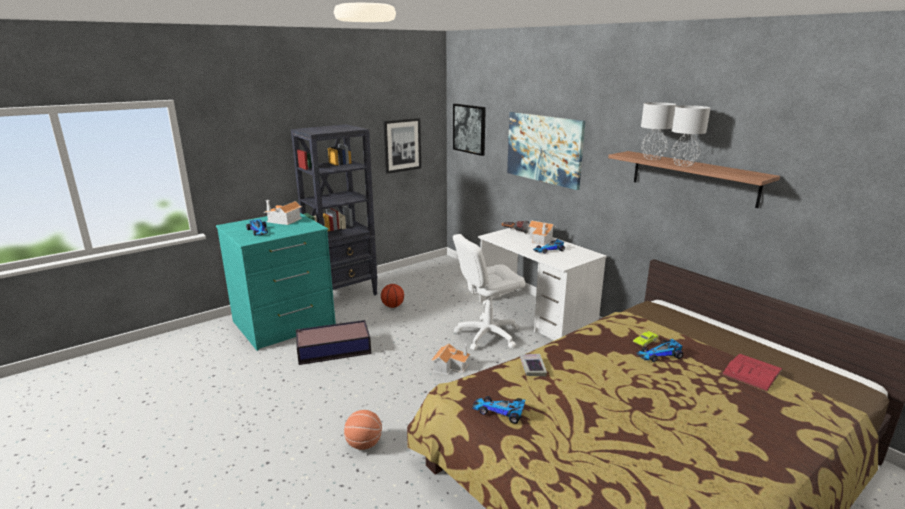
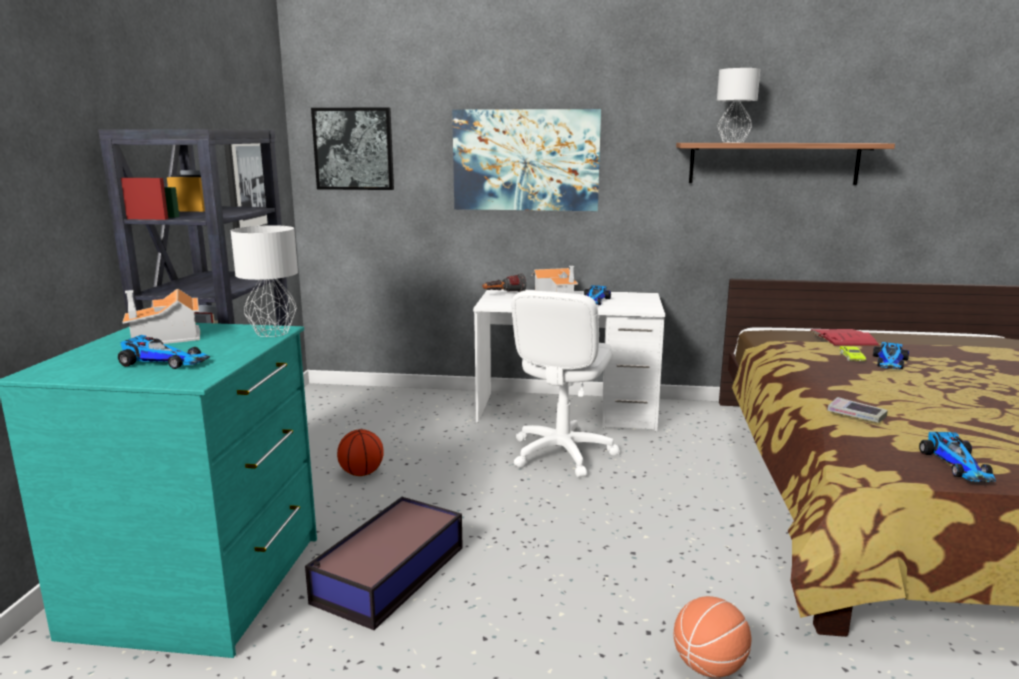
camera: 45 degrees left, 5 degrees down
(450, 366) = (597, 508): toy house -> none
(500, 411) = (958, 465): toy car -> toy car turned 60 degrees counterclockwise
(683, 164) = (782, 142): grey table lamp -> grey table lamp (272, 332)
(752, 372) = (961, 350): red book -> red book (843, 338)

